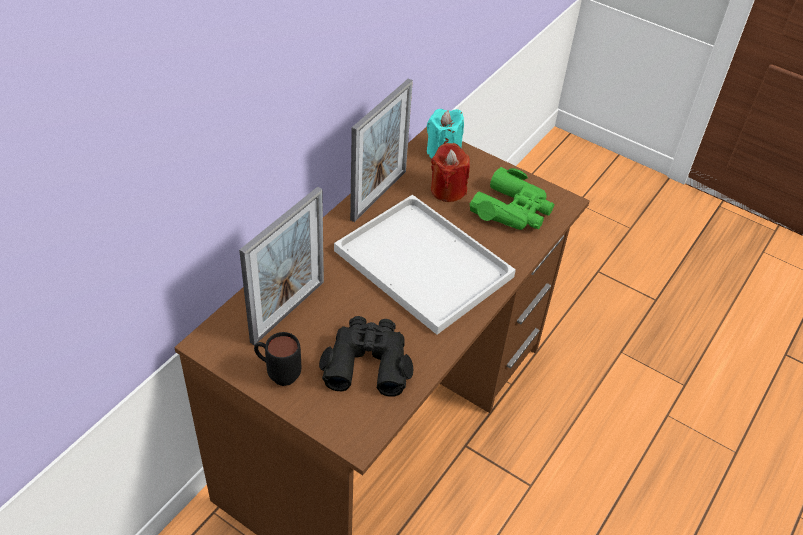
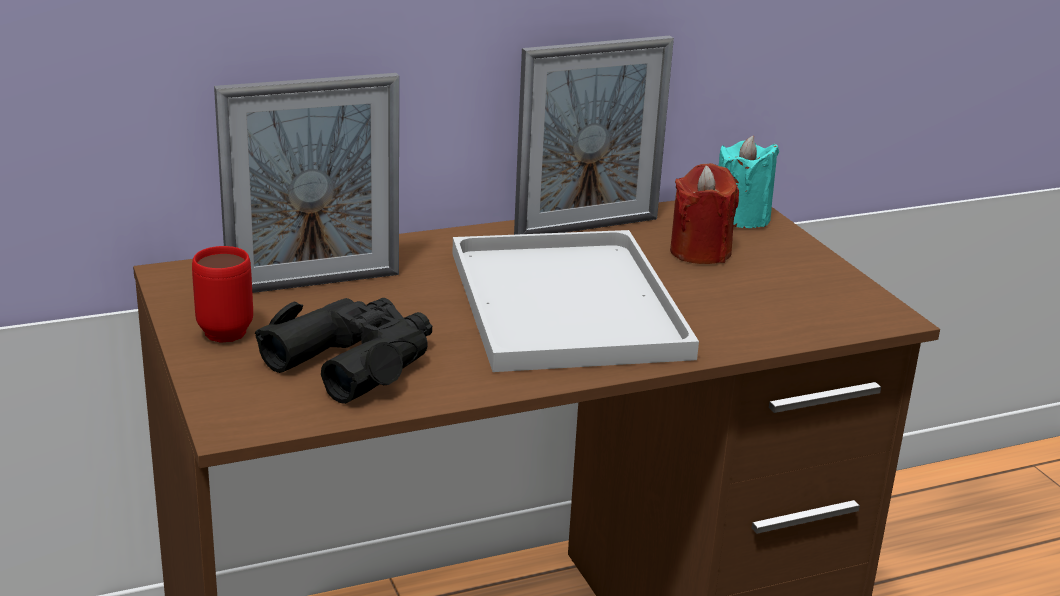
camera: 35 degrees right, 20 degrees down
(278, 374) = (220, 329): black mug -> red mug
(512, 210) = (784, 298): green binoculars -> none

